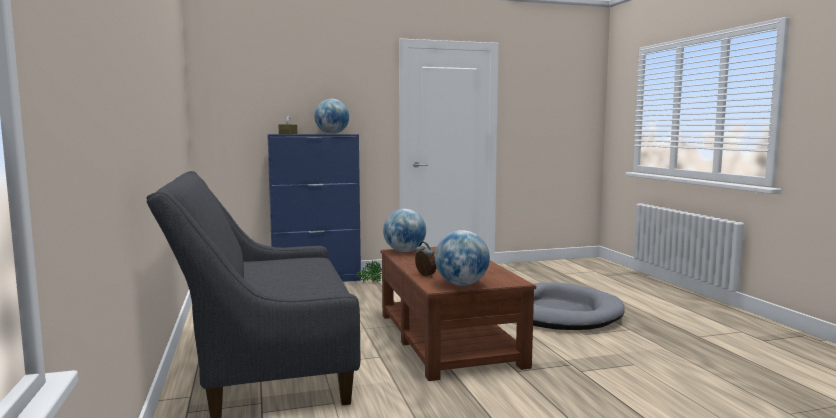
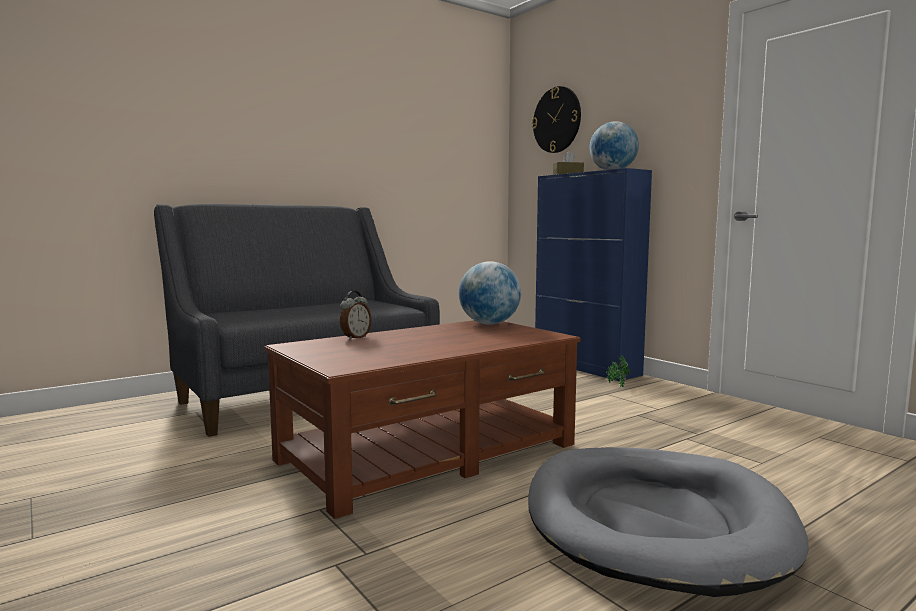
camera: 70 degrees right, 0 degrees up
(254, 85) = (557, 120): none -> wall clock
(461, 284) = (314, 350): globe -> none

